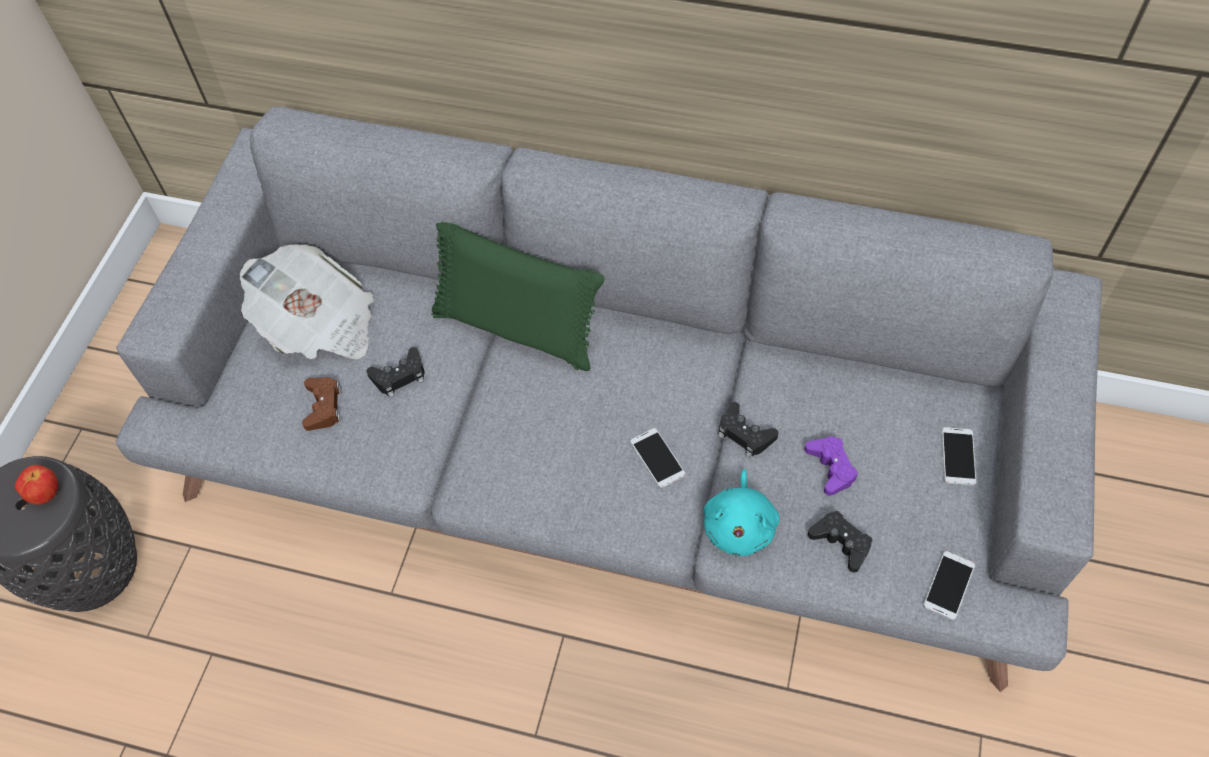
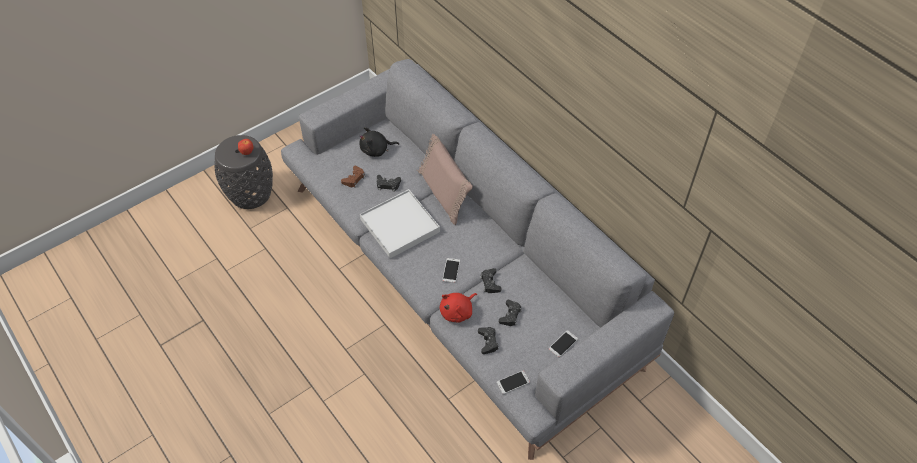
camera: 35 degrees right, 5 degrees down
(319, 325) = (376, 150): newspaper -> black plush toy
(491, 437) = (400, 225): none -> white tray
(518, 327) = (444, 194): green pillow -> beige pillow
(739, 525) = (458, 312): turquoise plush toy -> red plush toy
(831, 468) = (510, 315): purple game controller -> black game controller

